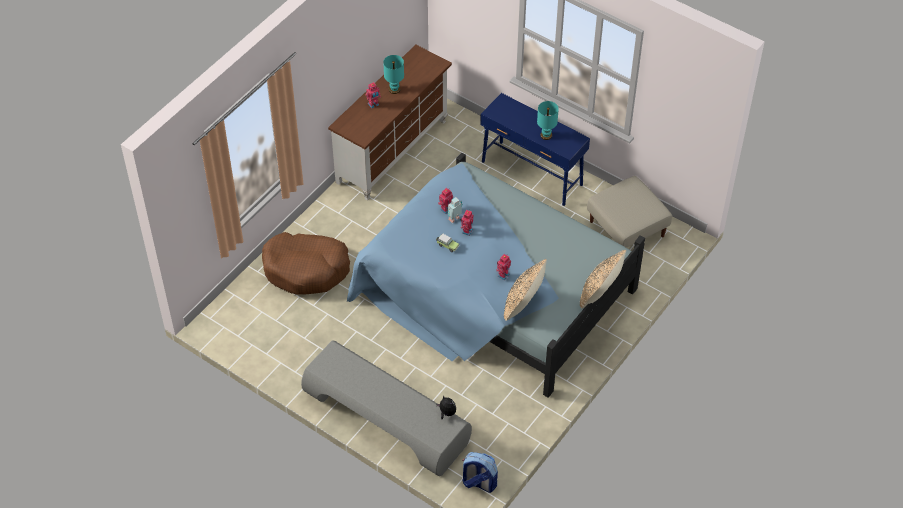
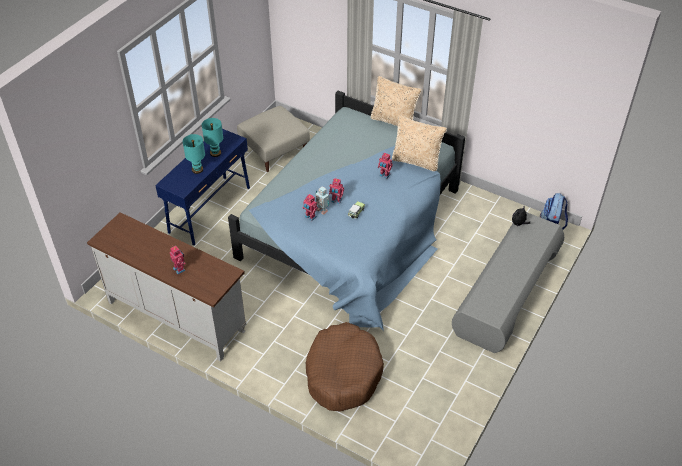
camera: 95 degrees left, 5 degrees down
(394, 89) = (157, 253): turquoise table lamp -> turquoise table lamp (197, 169)

